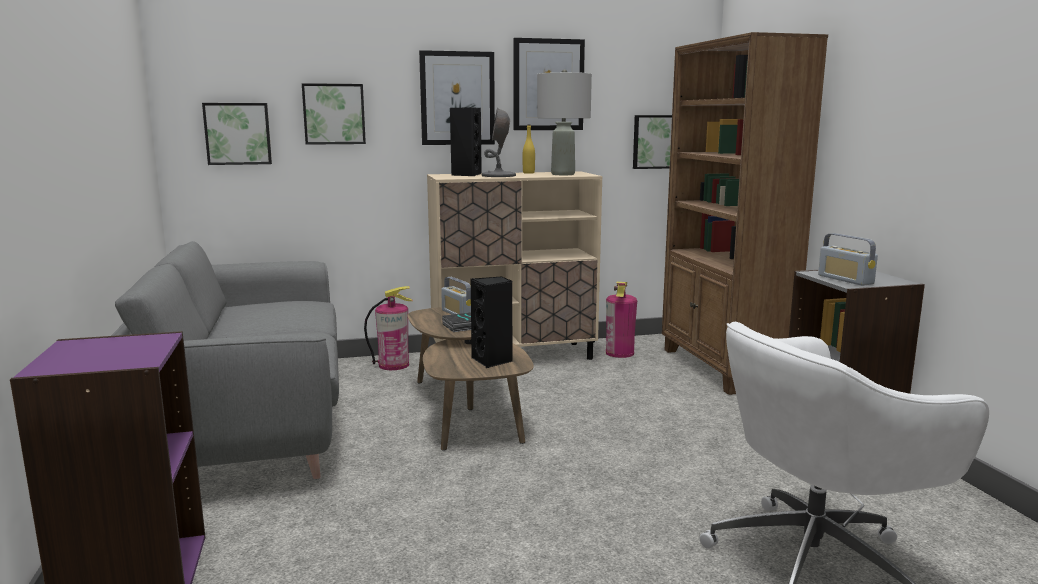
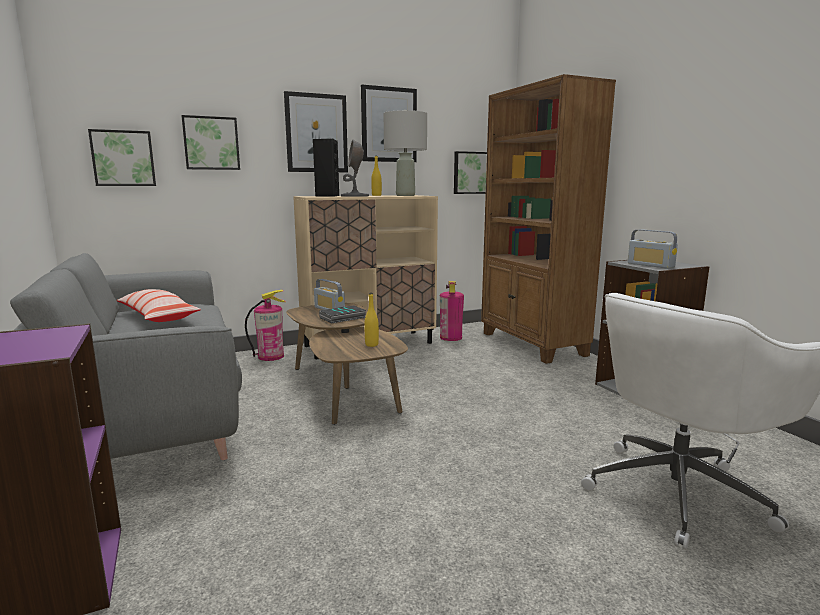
camera: 10 degrees left, 0 degrees up
(264, 315) = (158, 316): none -> pillow
(493, 361) = (371, 345): black speaker -> yellow bottle

